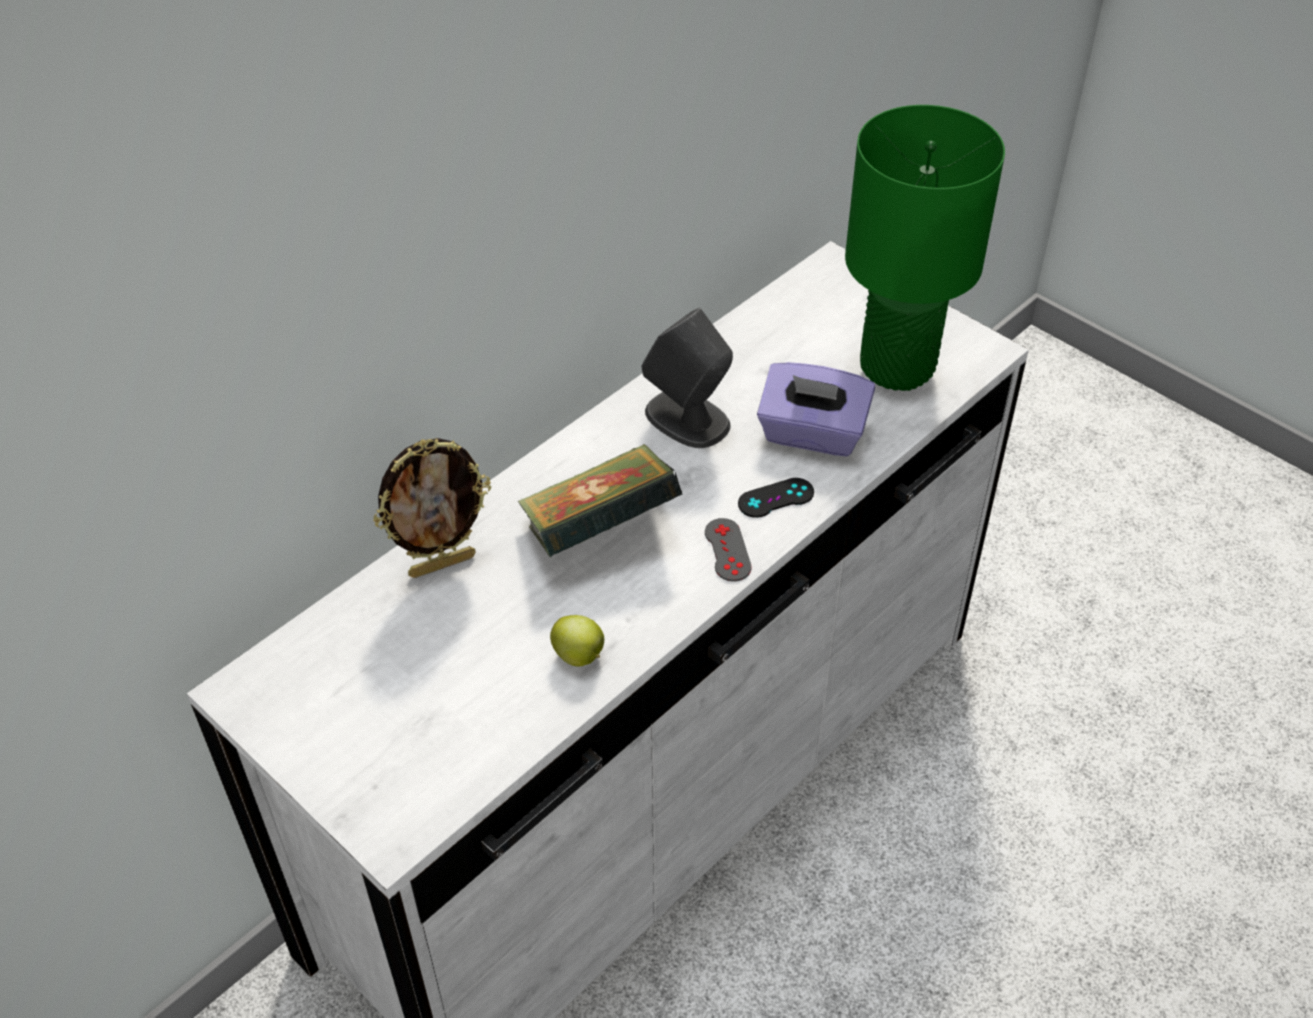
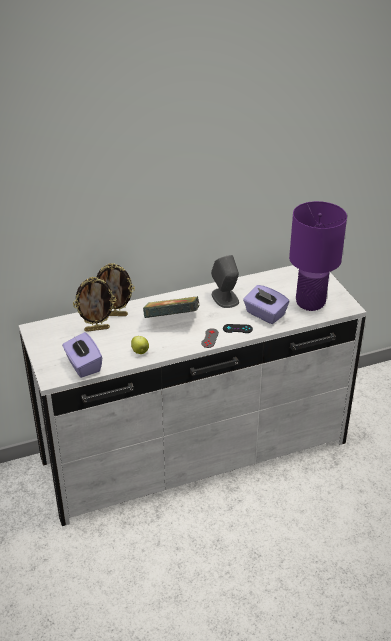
camera: 25 degrees right, 10 degrees down
(419, 626) = (97, 329): none -> picture frame
(454, 757) = (83, 365): none -> purple tissue box
(896, 372) = (310, 304): green table lamp -> purple table lamp

